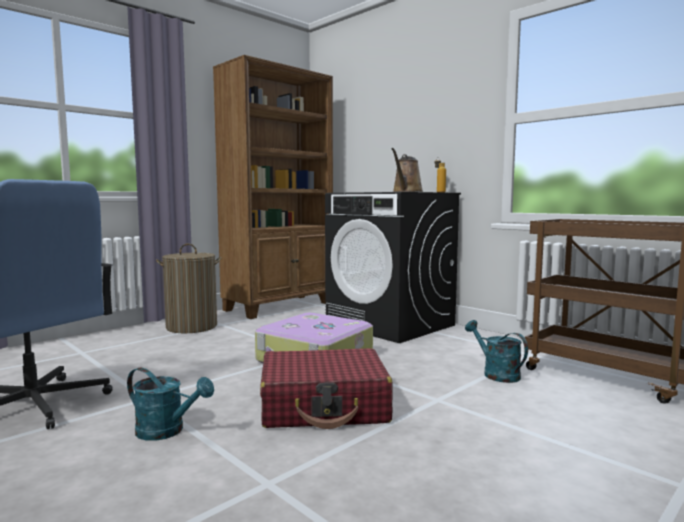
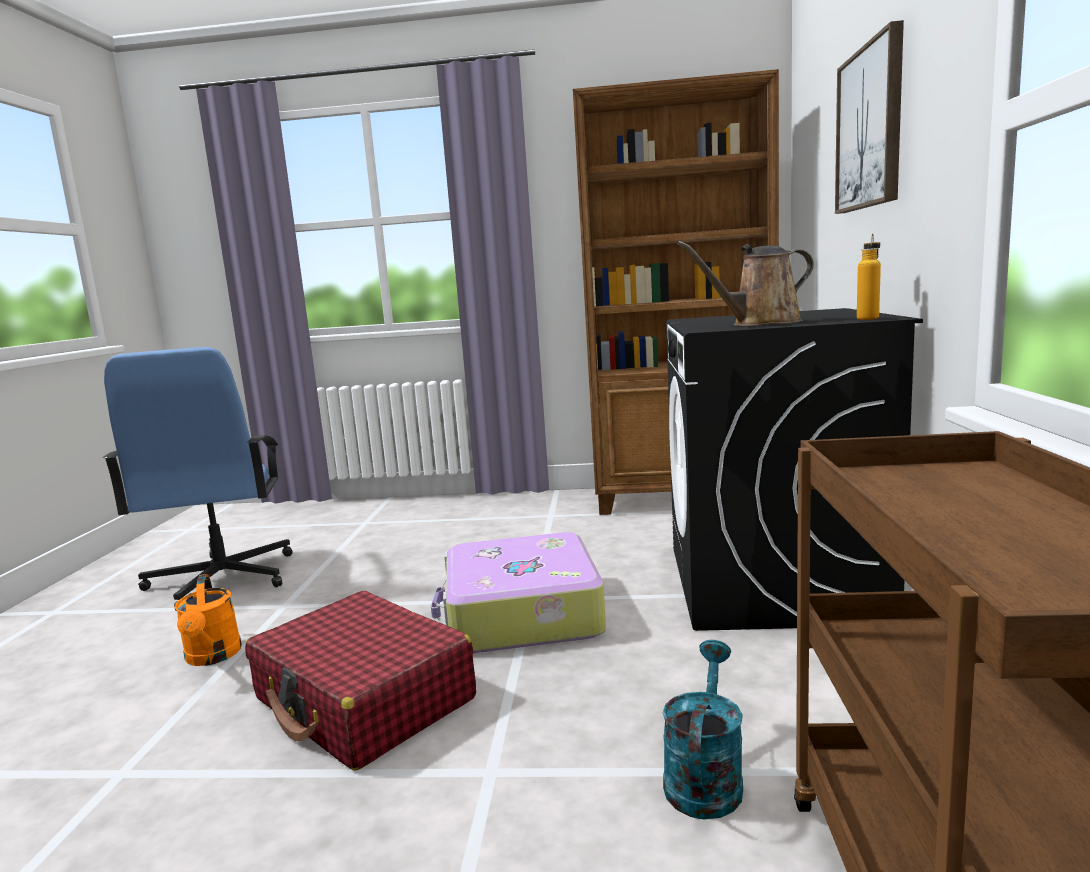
camera: 50 degrees right, 5 degrees up
(167, 431) = (212, 657): turquoise watering can -> orange watering can
(192, 327) = (515, 511): laundry basket -> none
(406, 113) = (870, 128): none -> picture

